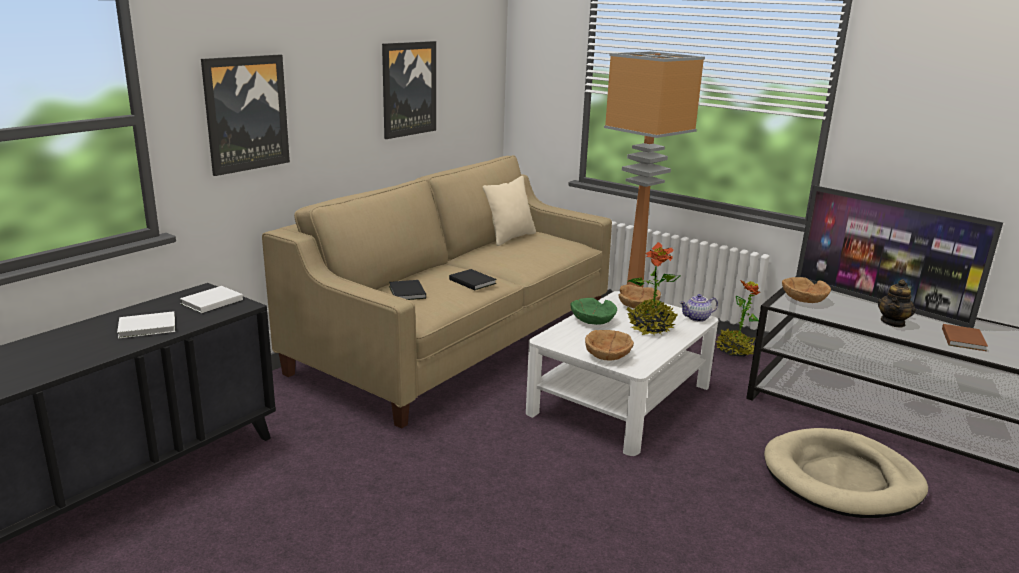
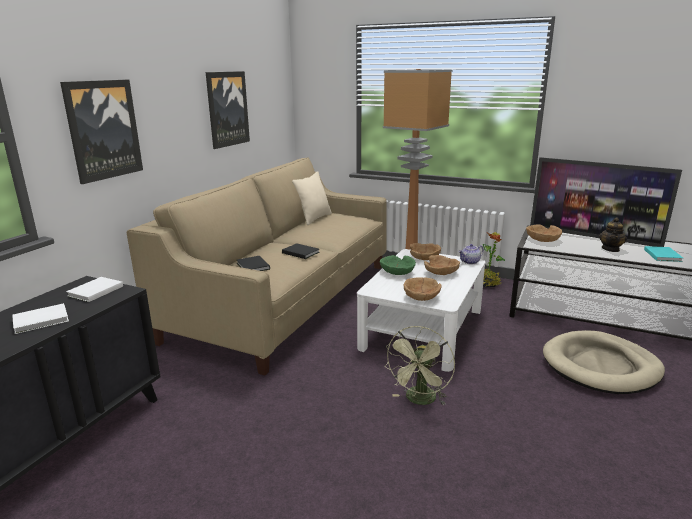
camera: 10 degrees left, 0 degrees up
(579, 485) = (420, 400): none -> green fan
(650, 327) = (441, 272): potted plant -> brown bowl
(964, 339) = (662, 255): brown book -> turquoise book

